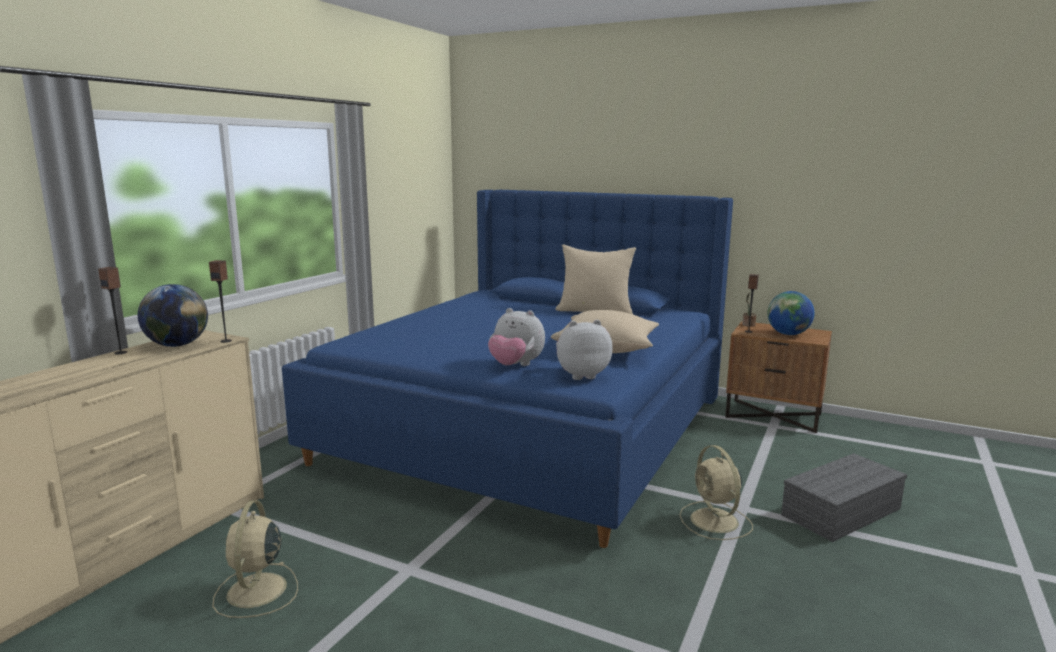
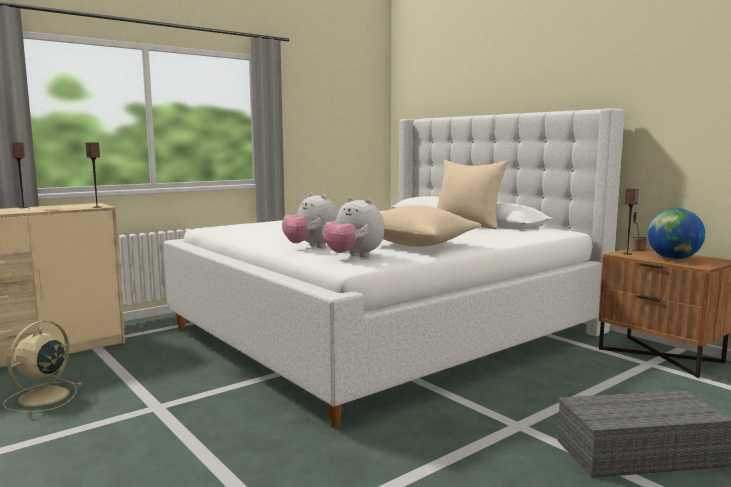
camera: 25 degrees right, 5 degrees down
(177, 345) = (63, 207): globe -> none
(532, 427) = (388, 330): blue bed -> white bed
(581, 375) = (353, 257): plush toy -> plush toy turned 150 degrees counterclockwise
(715, 521) = (473, 431): beige fan -> none

